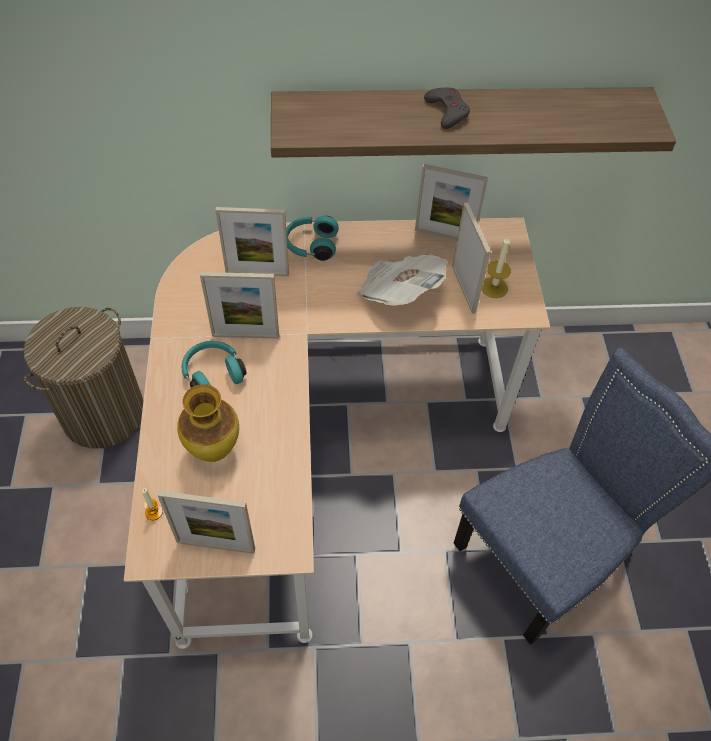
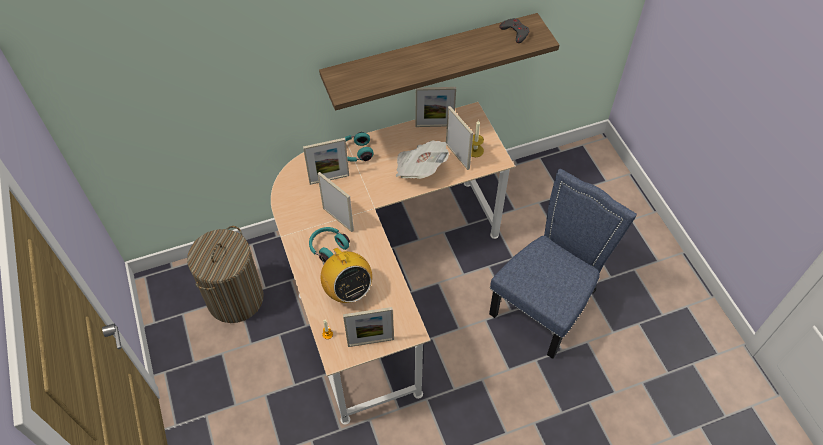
camera: 15 degrees left, 0 degrees up
(215, 449) = (348, 290): vase -> radio
(245, 335) = (338, 219): picture frame -> picture frame turned 120 degrees counterclockwise
(447, 111) = (426, 57): grey game controller -> grey game controller (515, 32)

